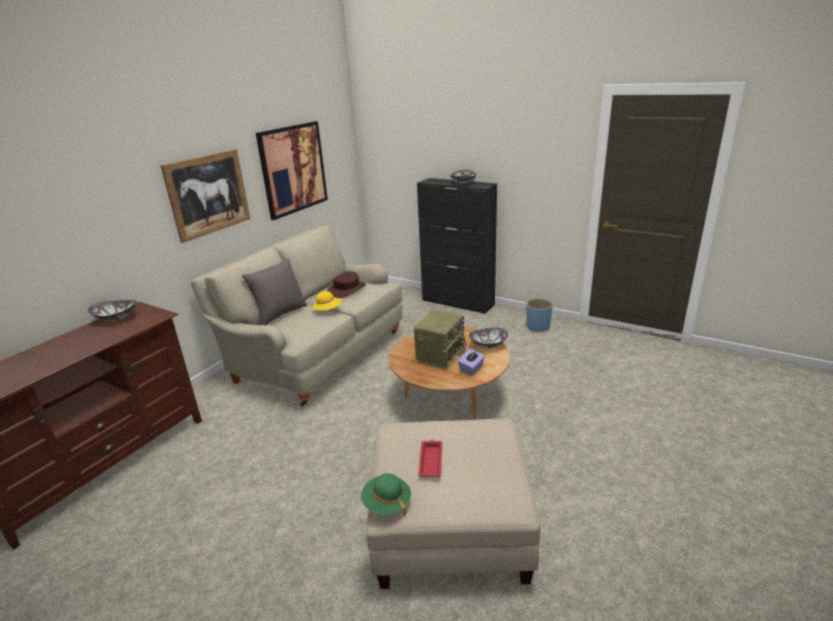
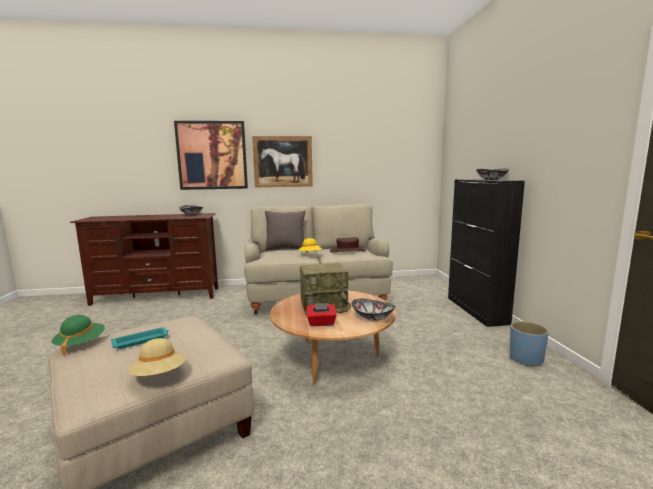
camera: 50 degrees right, 15 degrees down
(293, 169) = (363, 160): picture -> picture (212, 155)
(431, 460) = (141, 340): red tray -> turquoise tray
(471, 368) = (321, 323): purple tissue box -> red tissue box
(509, 461) = (159, 375): none -> beige hat

